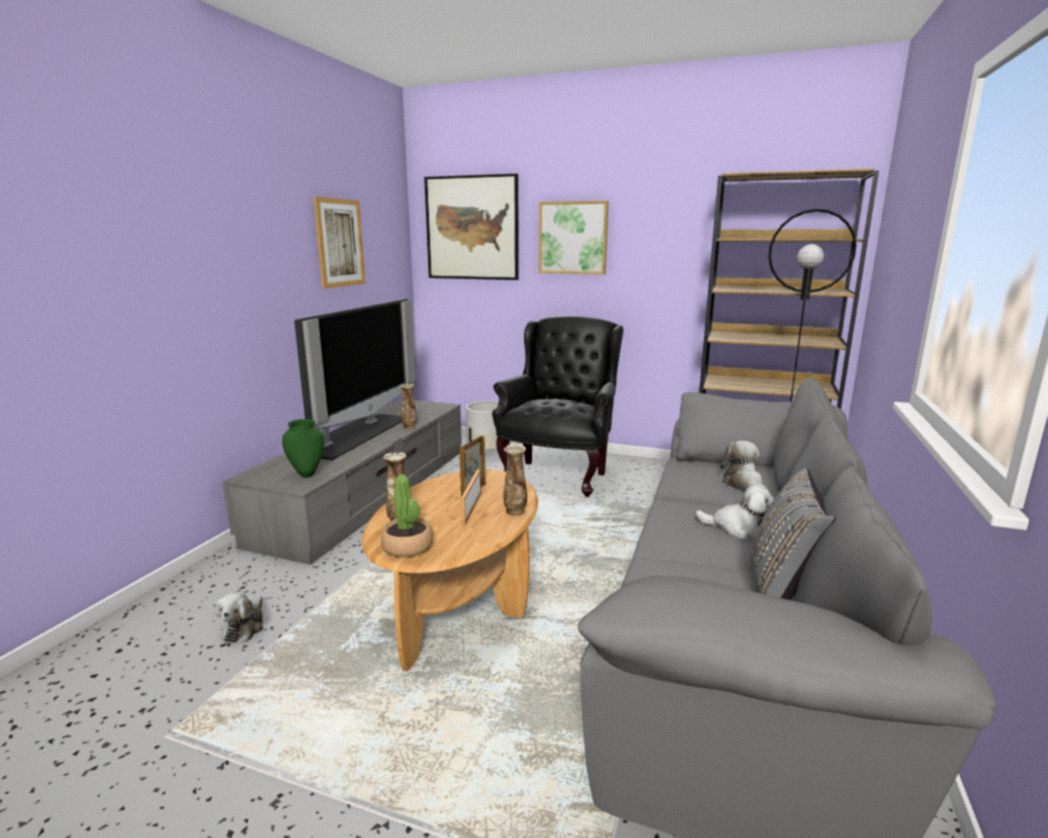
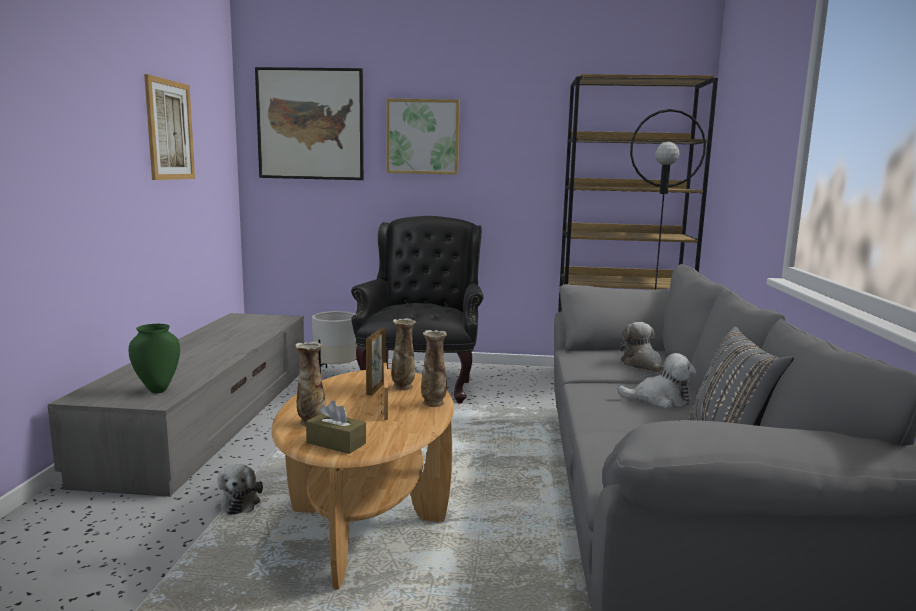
camera: 15 degrees left, 5 degrees down
(244, 626) = (111, 571): plush toy -> plush toy (238, 502)
(356, 434) = (196, 349): television -> none
(408, 546) = (336, 443): potted plant -> brown tissue box
(409, 427) = (257, 339): vase -> vase (403, 387)

